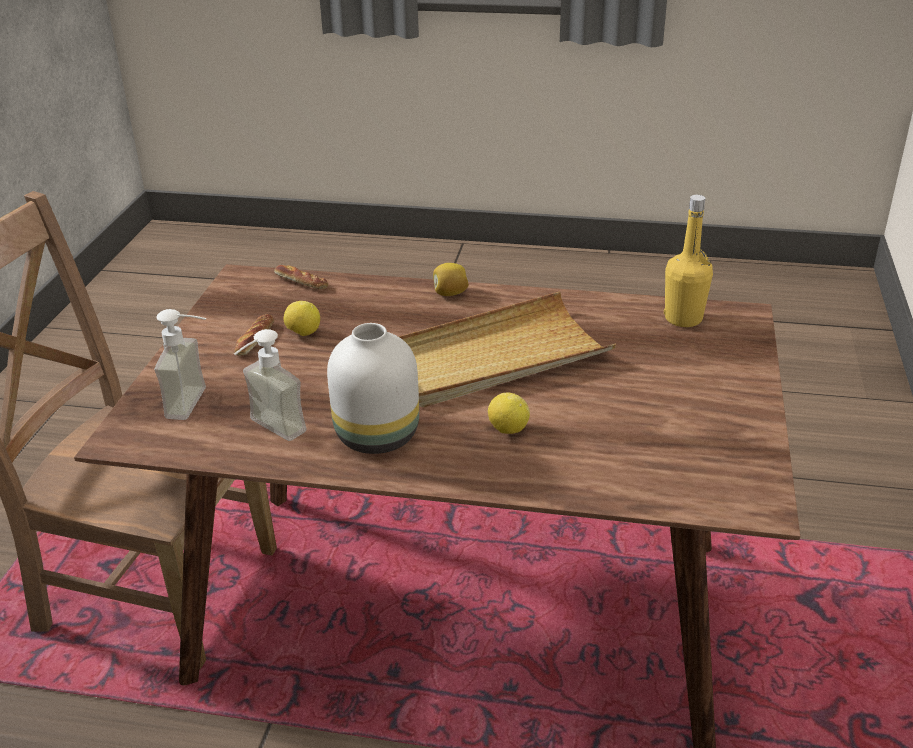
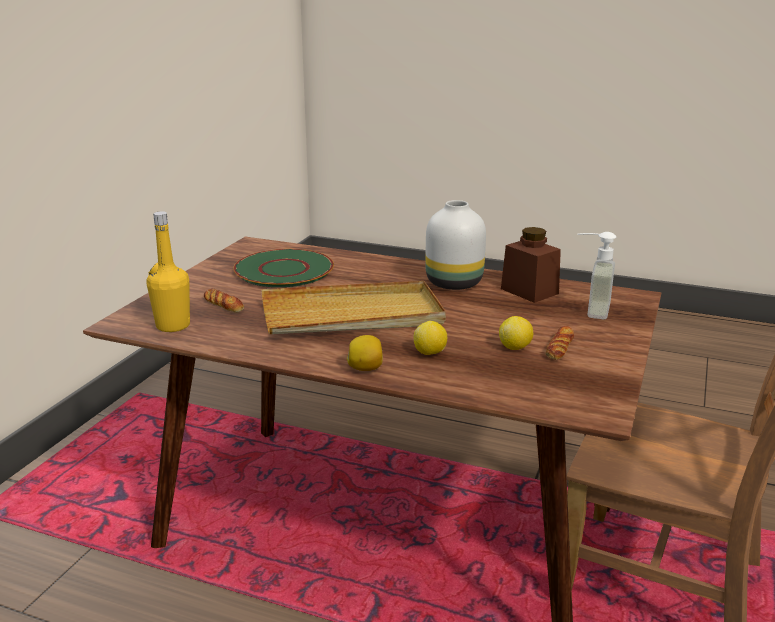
camera: 170 degrees left, 10 degrees down
(268, 431) = (529, 291): soap dispenser -> brown jar
(301, 282) = (526, 398): bread -> bread (223, 305)
(508, 429) = (366, 279): lemon -> lemon (430, 353)
(641, 434) = (284, 270): none -> green plate

